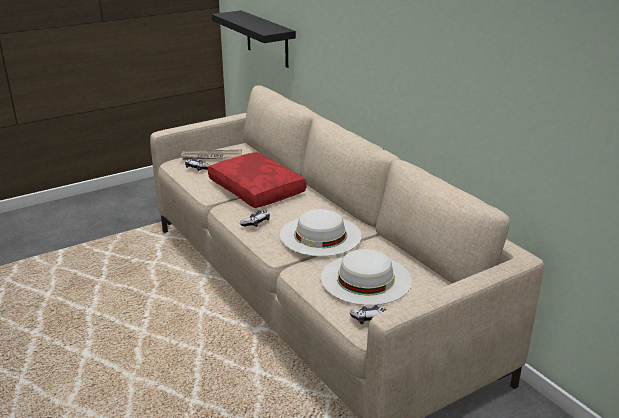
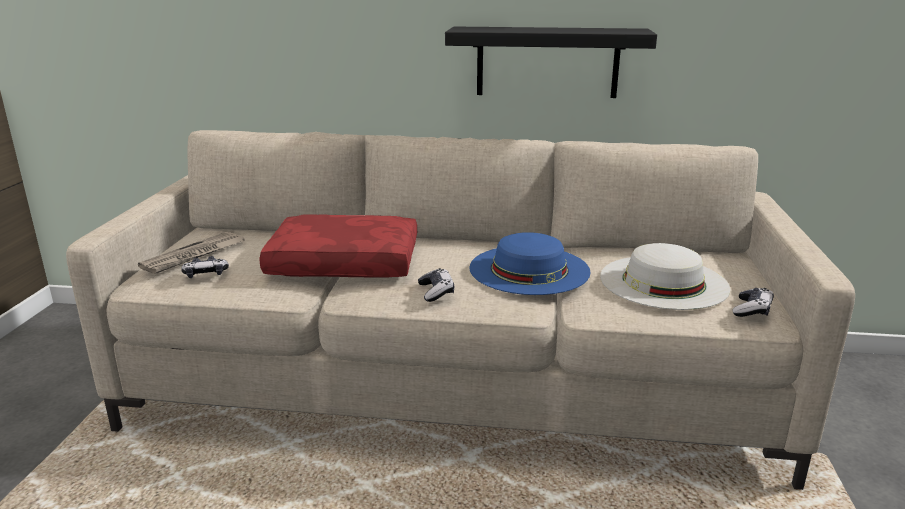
camera: 50 degrees left, 5 degrees down
(267, 39) = (157, 65): black shelf -> black shelf (547, 62)
(320, 235) = (529, 269): white hat -> blue hat

